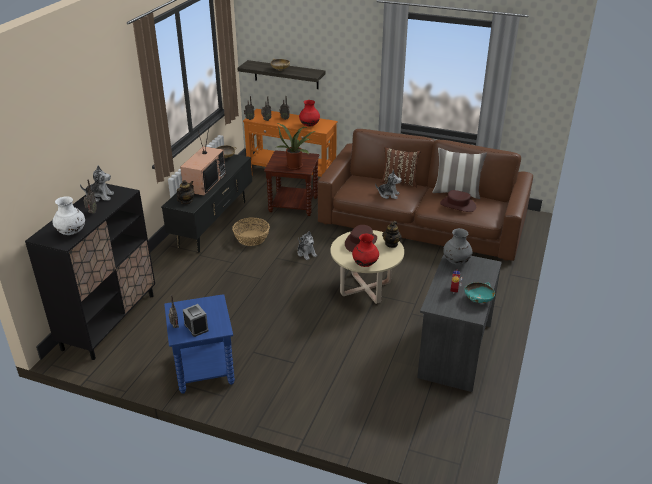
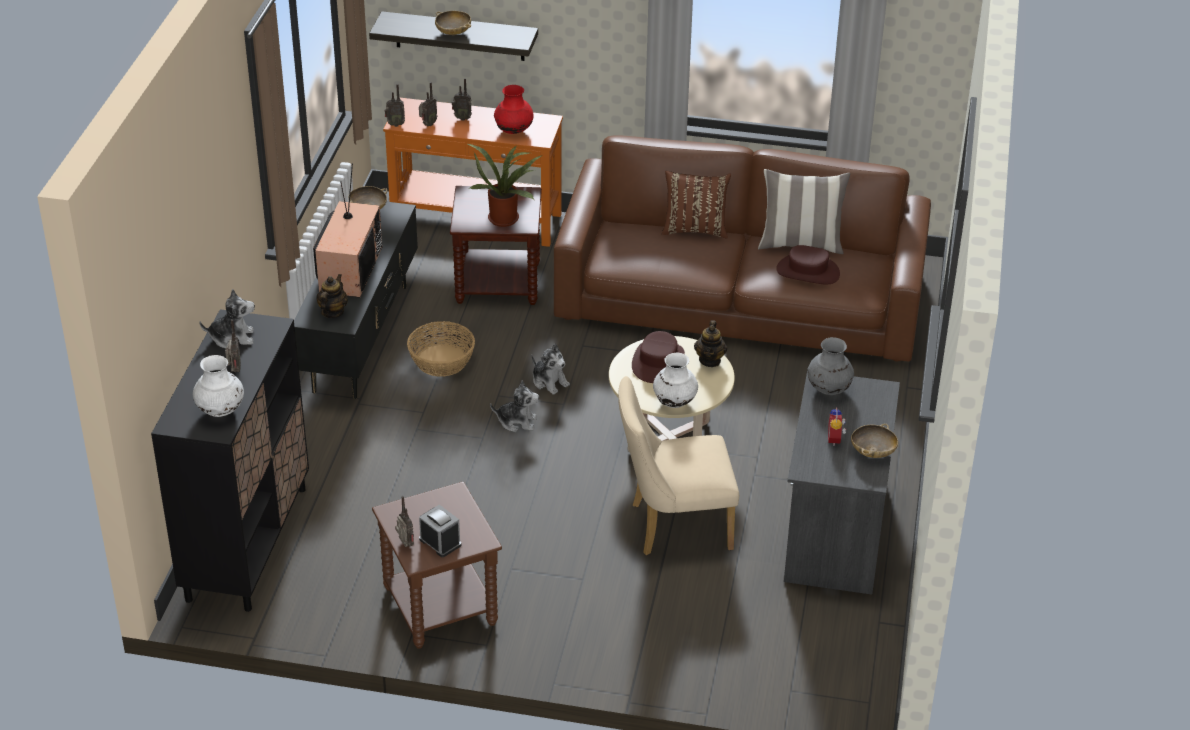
camera: 10 degrees left, 5 degrees up
(203, 369) = (439, 606): blue side table -> brown side table
(356, 337) = (673, 526): none -> beige chair
(365, 264) = (674, 402): red vase -> white vase
(388, 194) = (683, 260): plush toy -> plush toy (517, 421)
(478, 300) = (873, 452): turquoise bowl -> beige bowl

